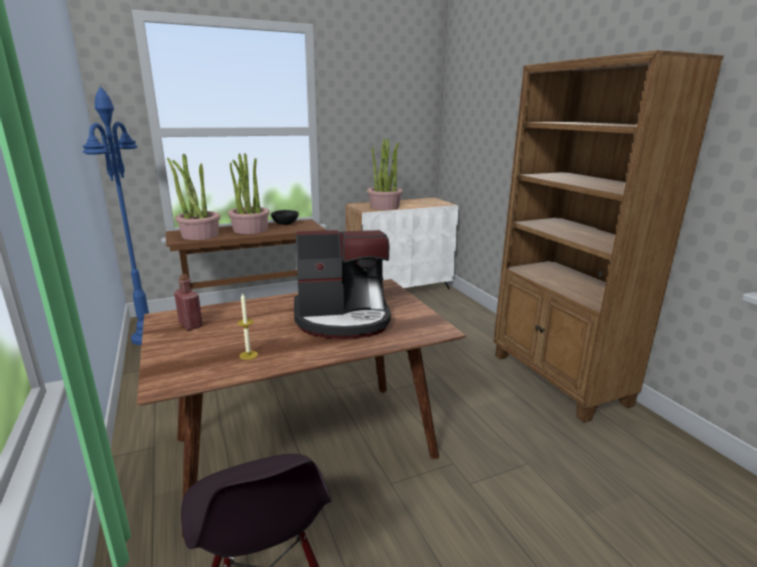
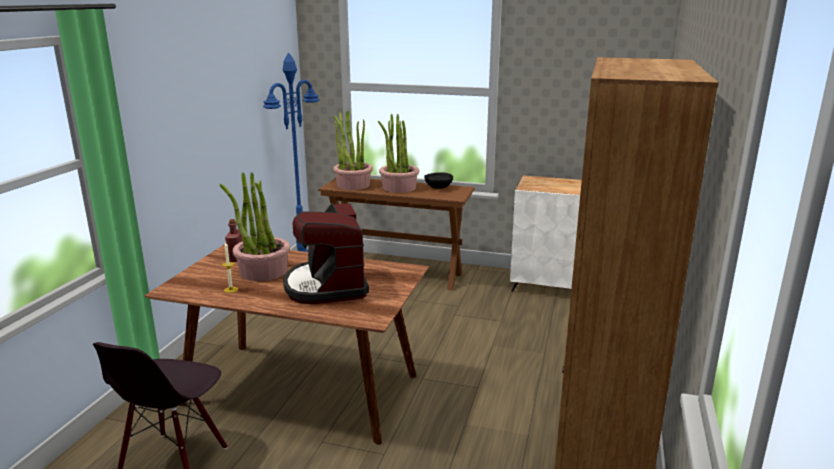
camera: 40 degrees right, 0 degrees up
(343, 318) = (327, 286): coffee machine -> coffee machine turned 45 degrees clockwise
(384, 207) = (554, 187): potted plant -> potted plant (263, 271)

